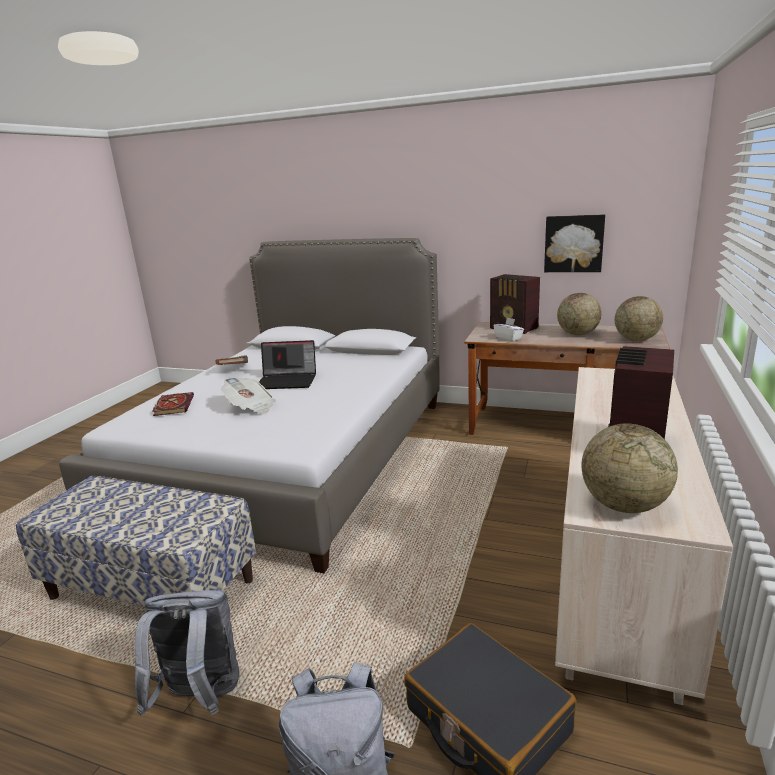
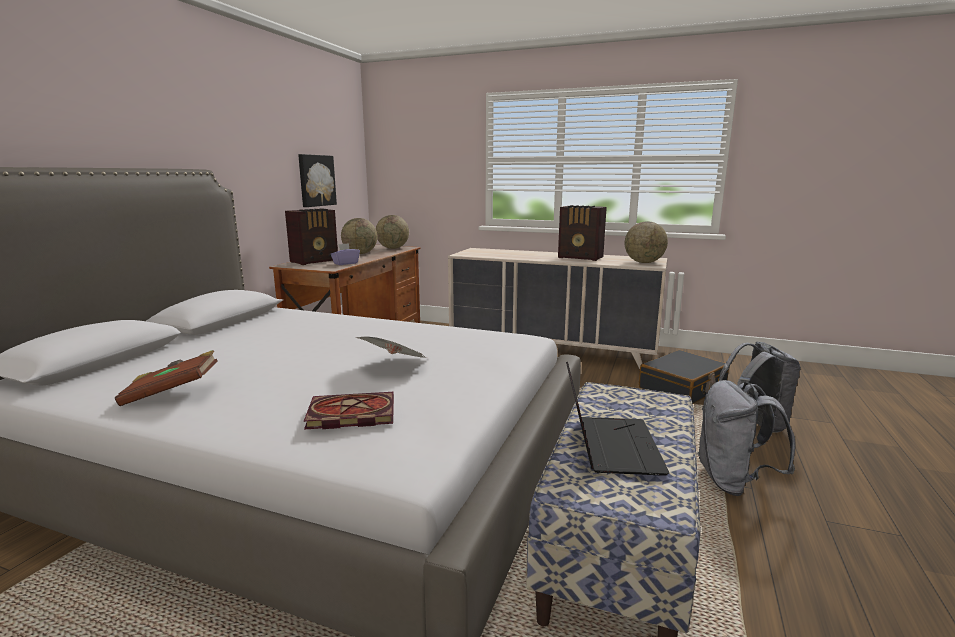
camera: 90 degrees left, 5 degrees down
(288, 381) = (305, 352): laptop -> laptop (608, 445)
(508, 338) = (345, 263): white tissue box -> purple tissue box

